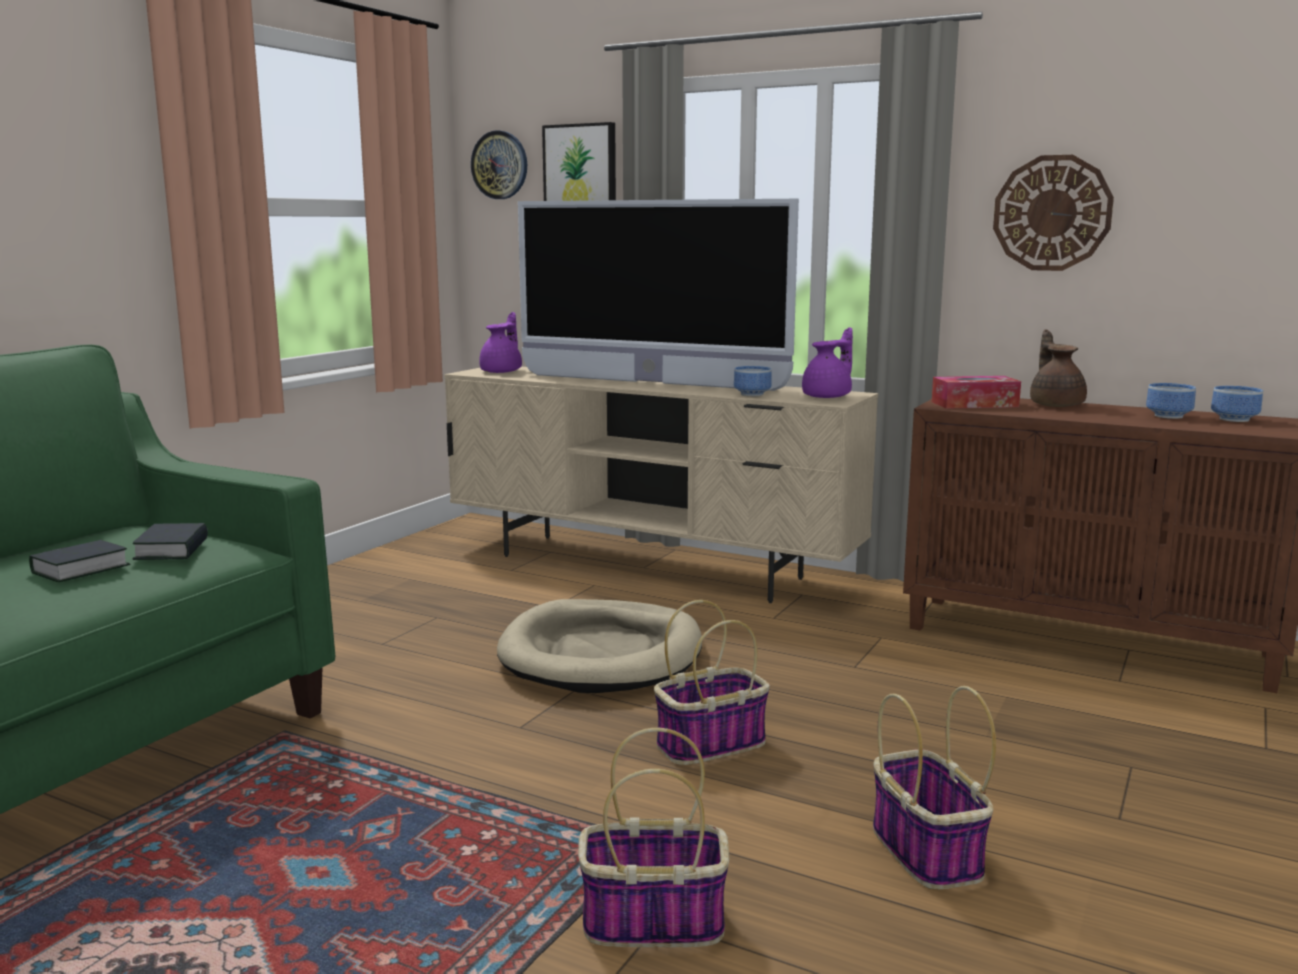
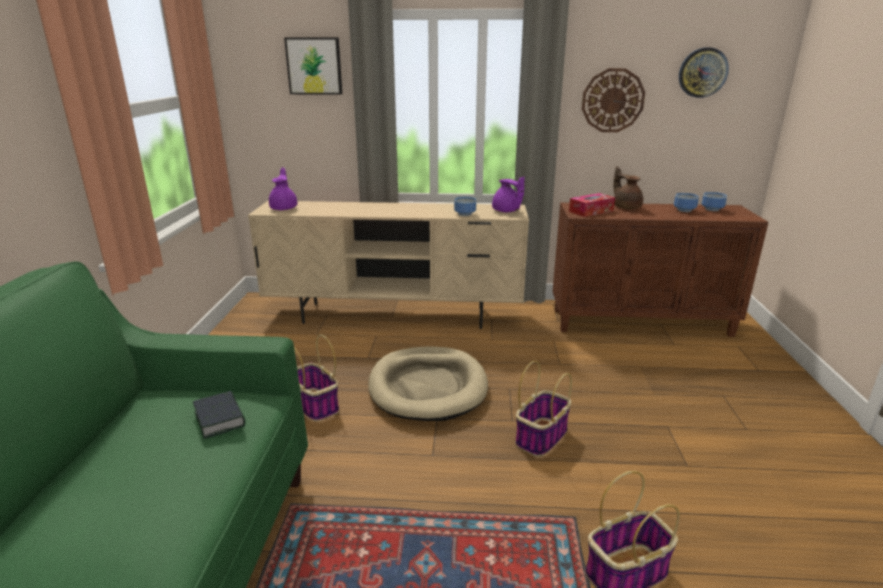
camera: 25 degrees left, 10 degrees up
(80, 569) = (174, 461): book -> none
(500, 165) = (250, 63): wall clock -> wall clock (702, 72)
(650, 382) = (391, 209): television -> none
(828, 396) = (506, 211): purple teapot -> purple teapot turned 120 degrees clockwise
(924, 850) = (695, 476): basket -> basket (314, 405)

